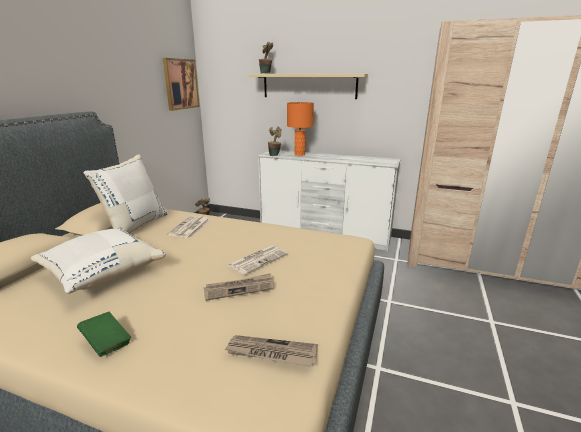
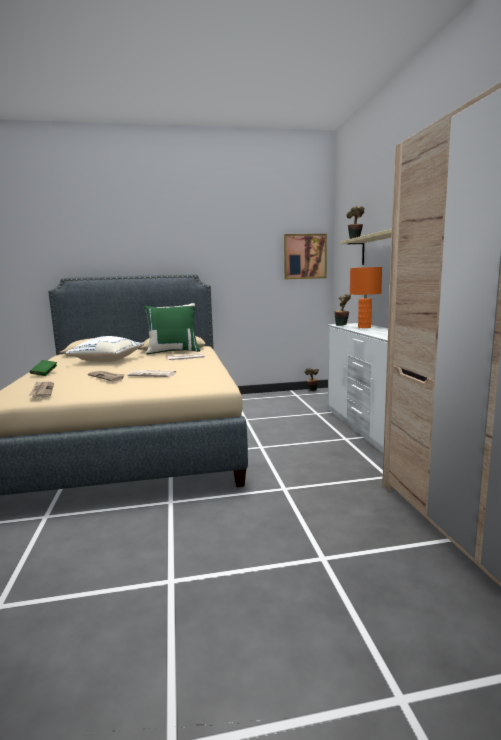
camera: 60 degrees right, 10 degrees down
(135, 225) = (173, 351): white pillow -> green pillow

